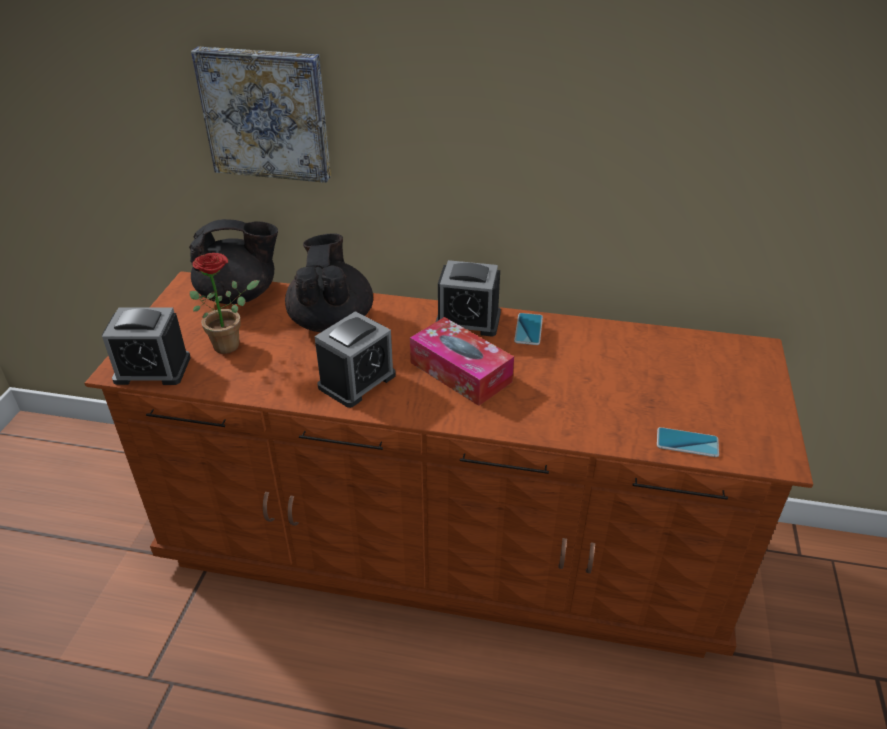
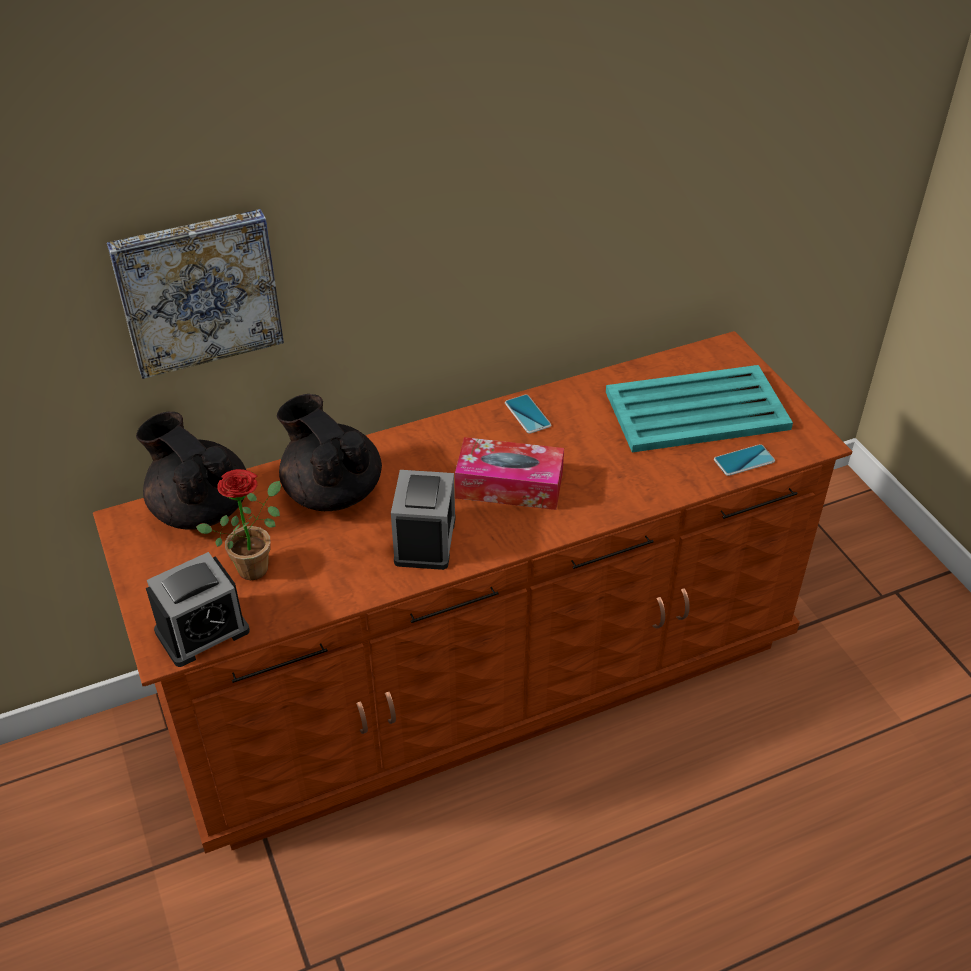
camera: 35 degrees left, 5 degrees up
(239, 295) = (200, 508): black teapot -> black teapot turned 90 degrees counterclockwise
(468, 320) = (464, 430): alarm clock -> none
(682, 385) = (698, 410): none -> turquoise tray

